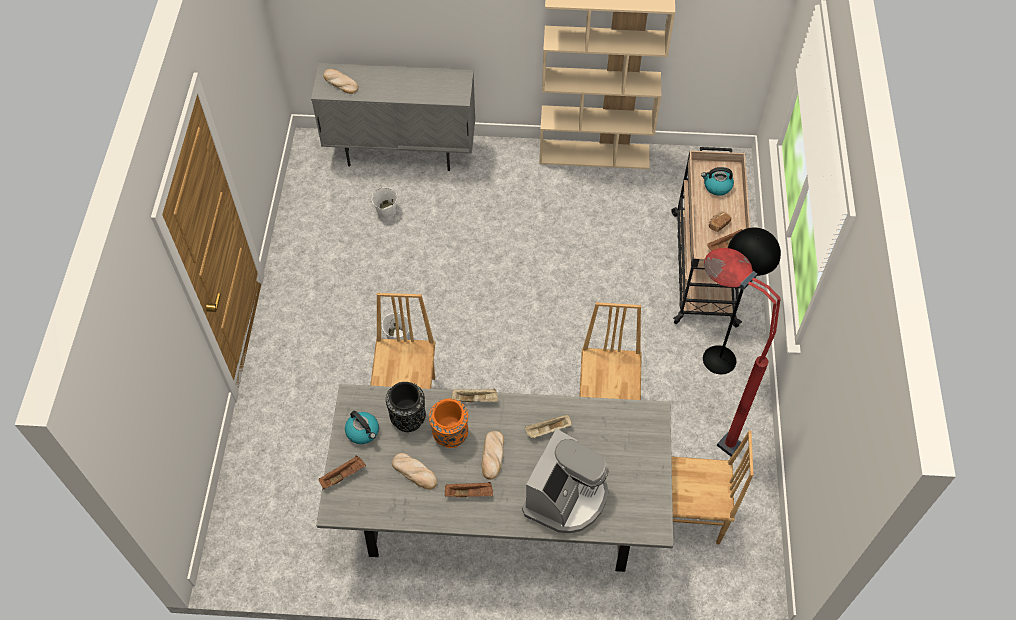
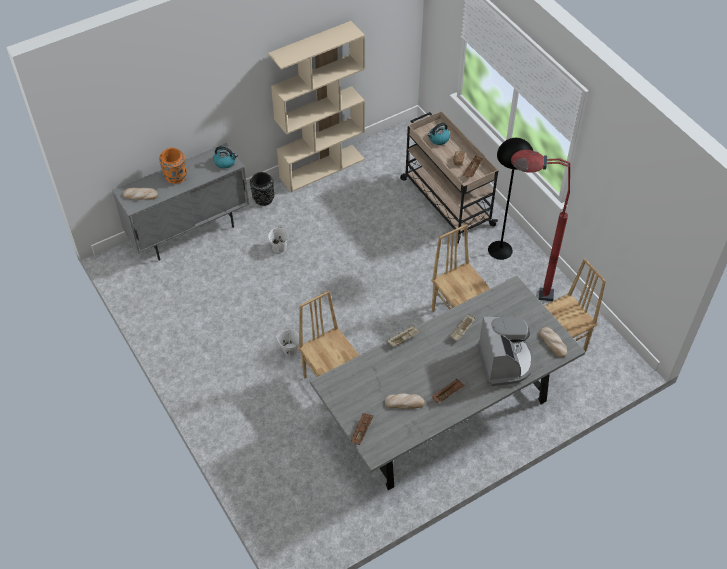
camera: 35 degrees left, 5 degrees down
(363, 432) = (351, 399): kettle -> kettle (225, 162)
(386, 211) = (212, 275): white bucket -> white bucket (279, 247)
(408, 418) = (372, 374): black vase -> black vase (263, 198)
(450, 435) = (406, 368): orange vase -> orange vase (175, 177)
(492, 456) = (442, 365): bread -> bread (553, 343)

